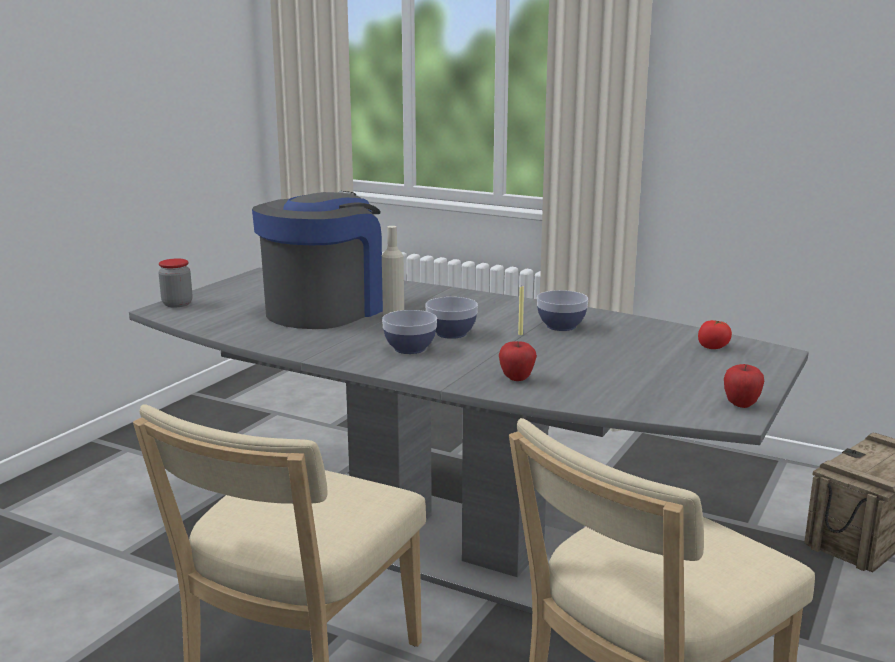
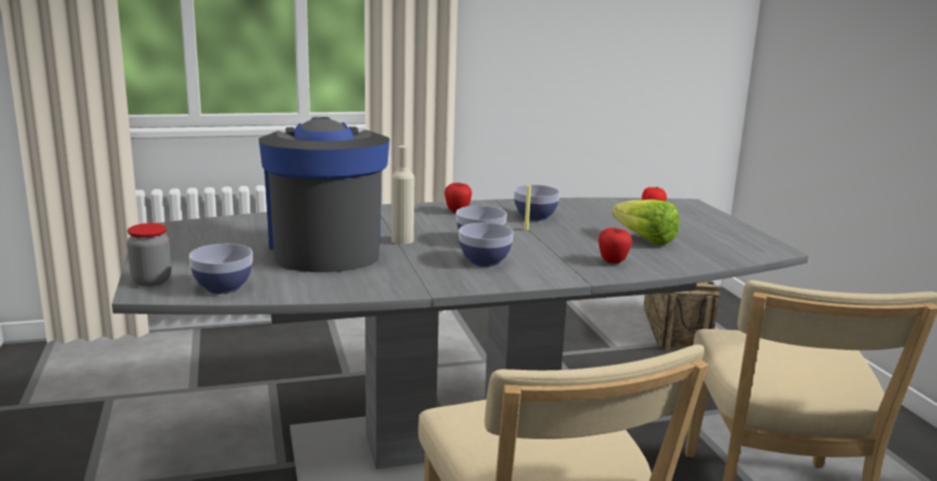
camera: 45 degrees left, 0 degrees up
(201, 318) = (223, 287): none -> bowl
(609, 368) = (641, 238): none -> lettuce
(741, 405) = (757, 240): apple -> apple (457, 212)

